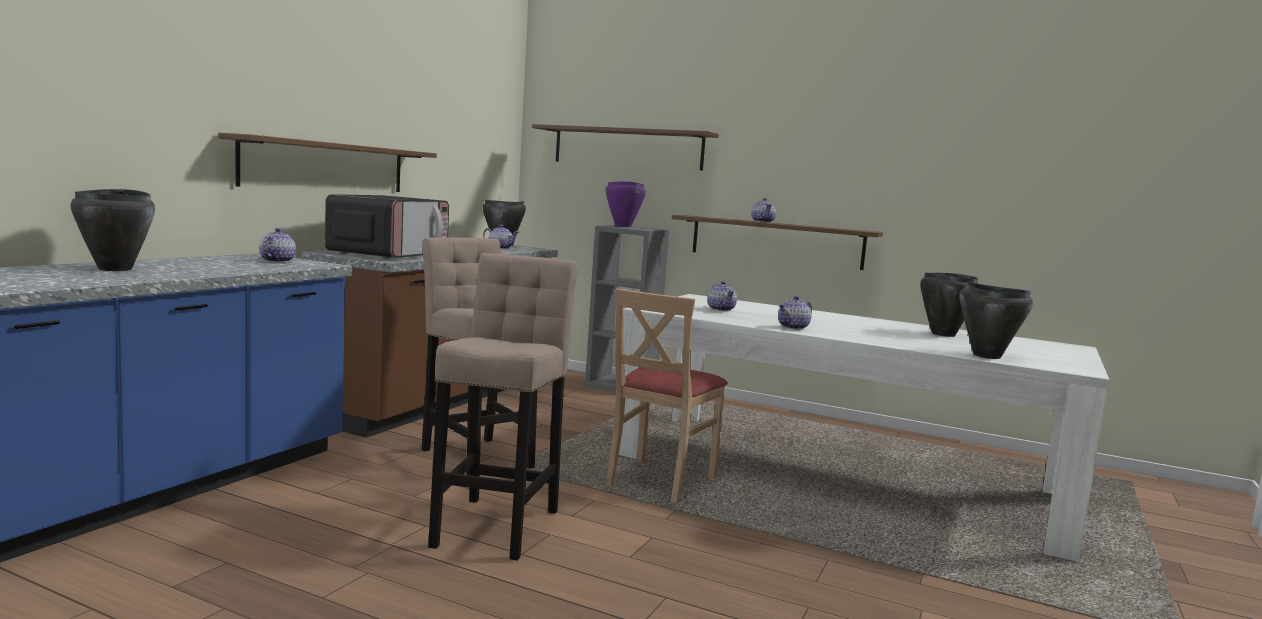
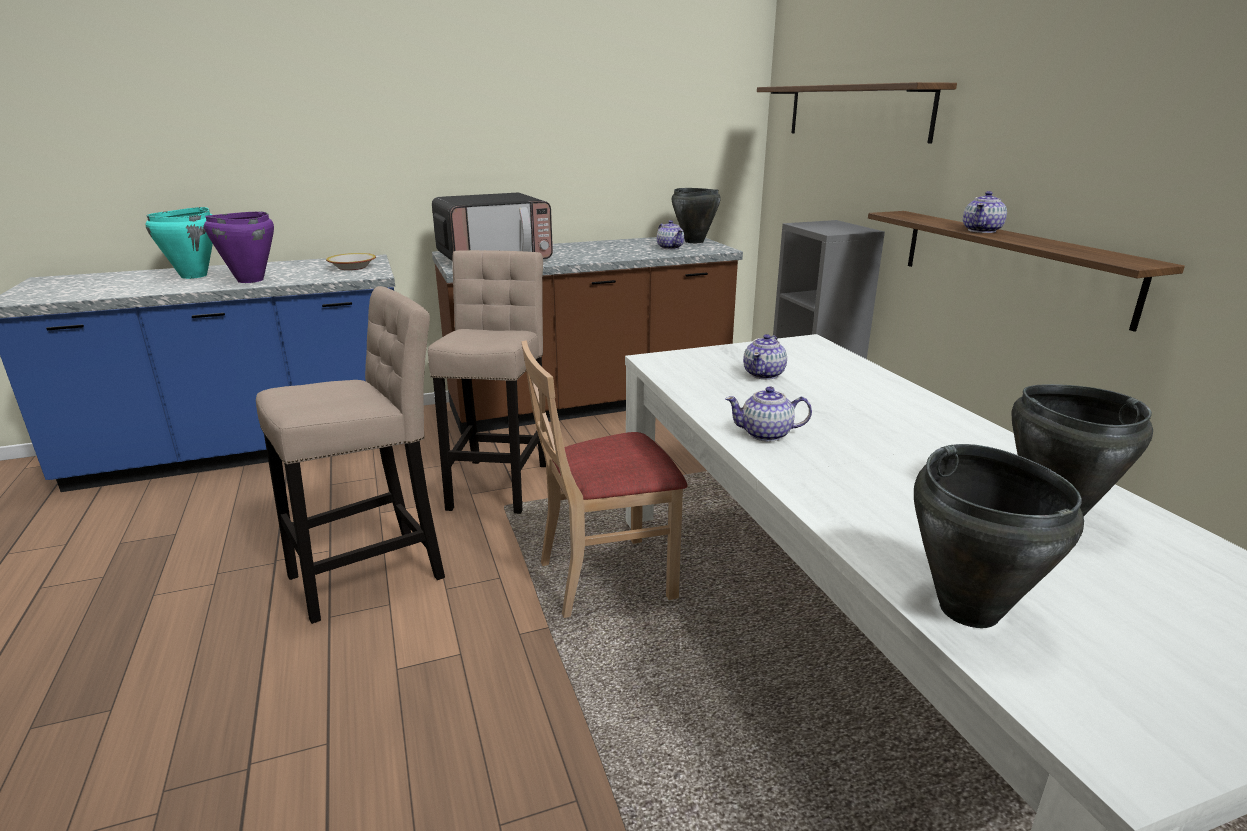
camera: 45 degrees right, 15 degrees up
(116, 269) = (194, 276): black cooking pot -> turquoise cooking pot
(276, 261) = (352, 267): teapot -> bowl
(326, 166) = (459, 165): shelf -> none
(622, 226) = (825, 224): purple cooking pot -> purple cooking pot (250, 280)

